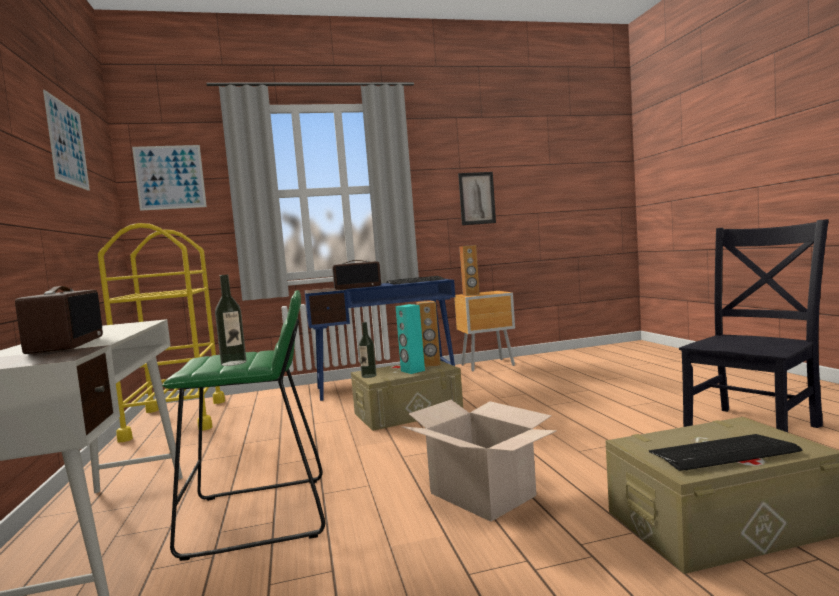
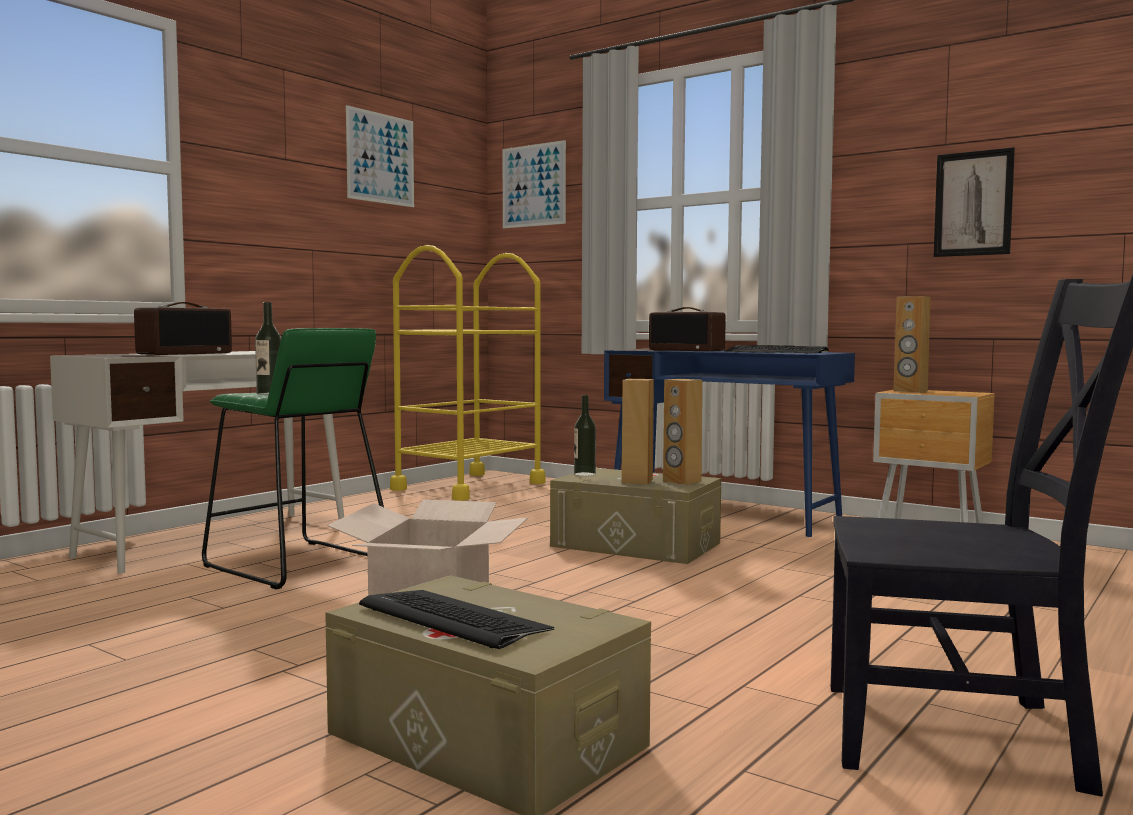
camera: 50 degrees right, 0 degrees up
(412, 371) = (636, 481): turquoise speaker -> brown speaker

